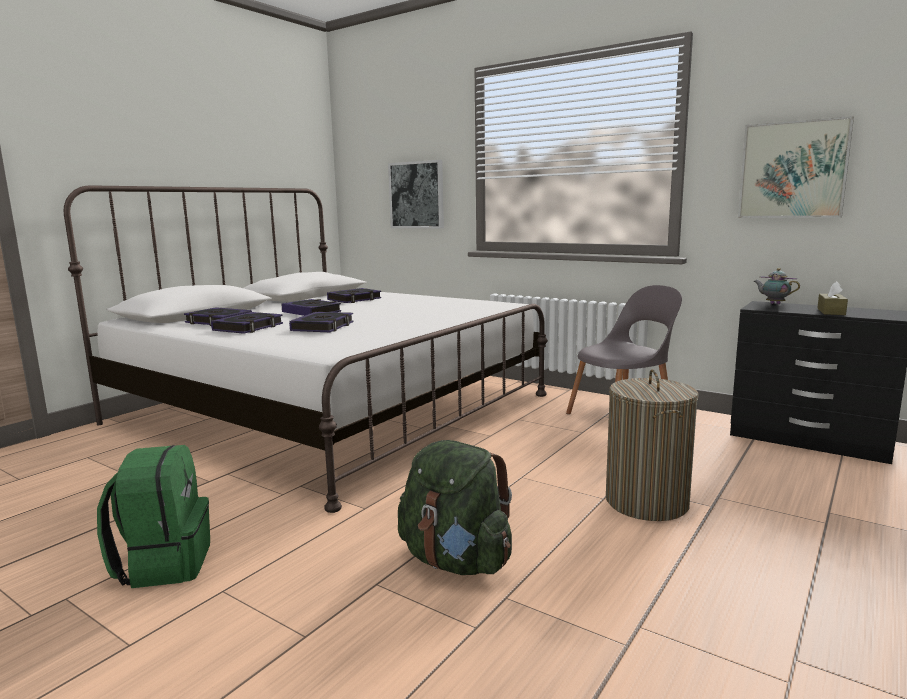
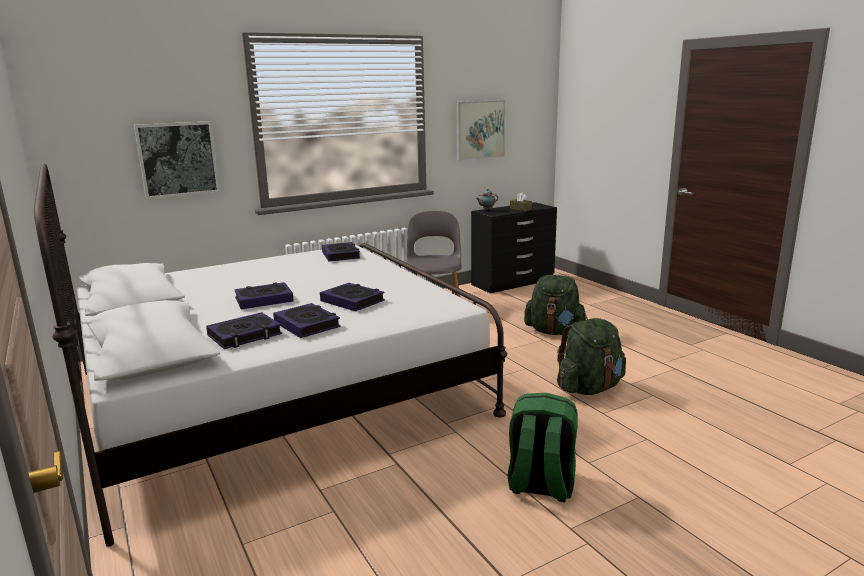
camera: 65 degrees left, 5 degrees up
(354, 299) = (220, 281): book -> book (341, 255)
(647, 502) = (554, 332): laundry basket -> green backpack

